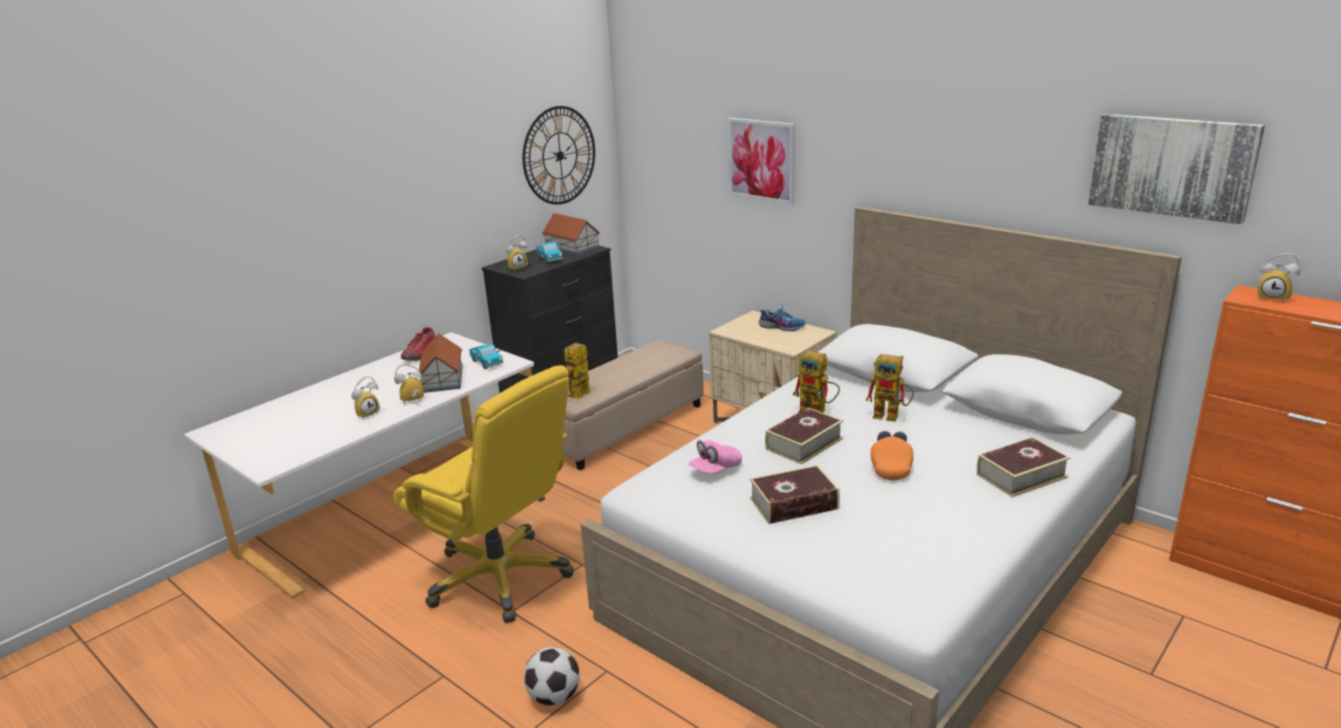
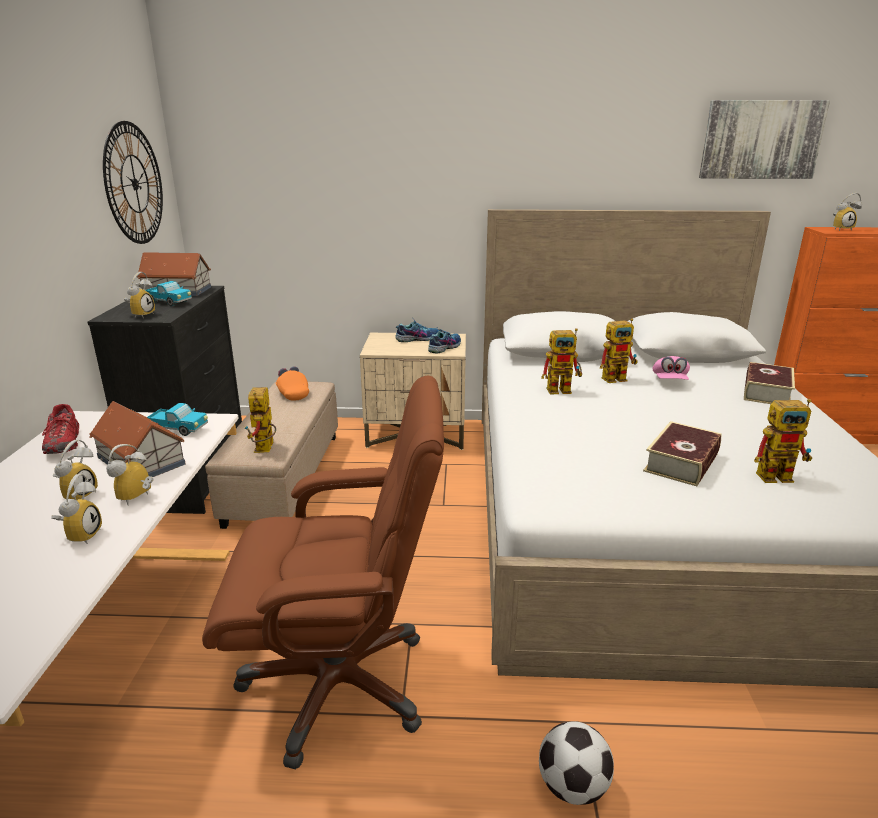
camera: 40 degrees left, 0 degrees up
(391, 390) = (78, 494): none -> alarm clock
(500, 578) = (339, 684): yellow office chair -> brown office chair
(715, 469) = (573, 458): pink cap -> pink cap (669, 381)
(761, 160) = (374, 176): picture -> none
(791, 341) = (444, 347): none -> shoe
(804, 444) = (599, 415): book -> none
(856, 544) = (780, 475): none -> toy robot
(890, 467) = (687, 412): orange cap -> orange cap (292, 393)

